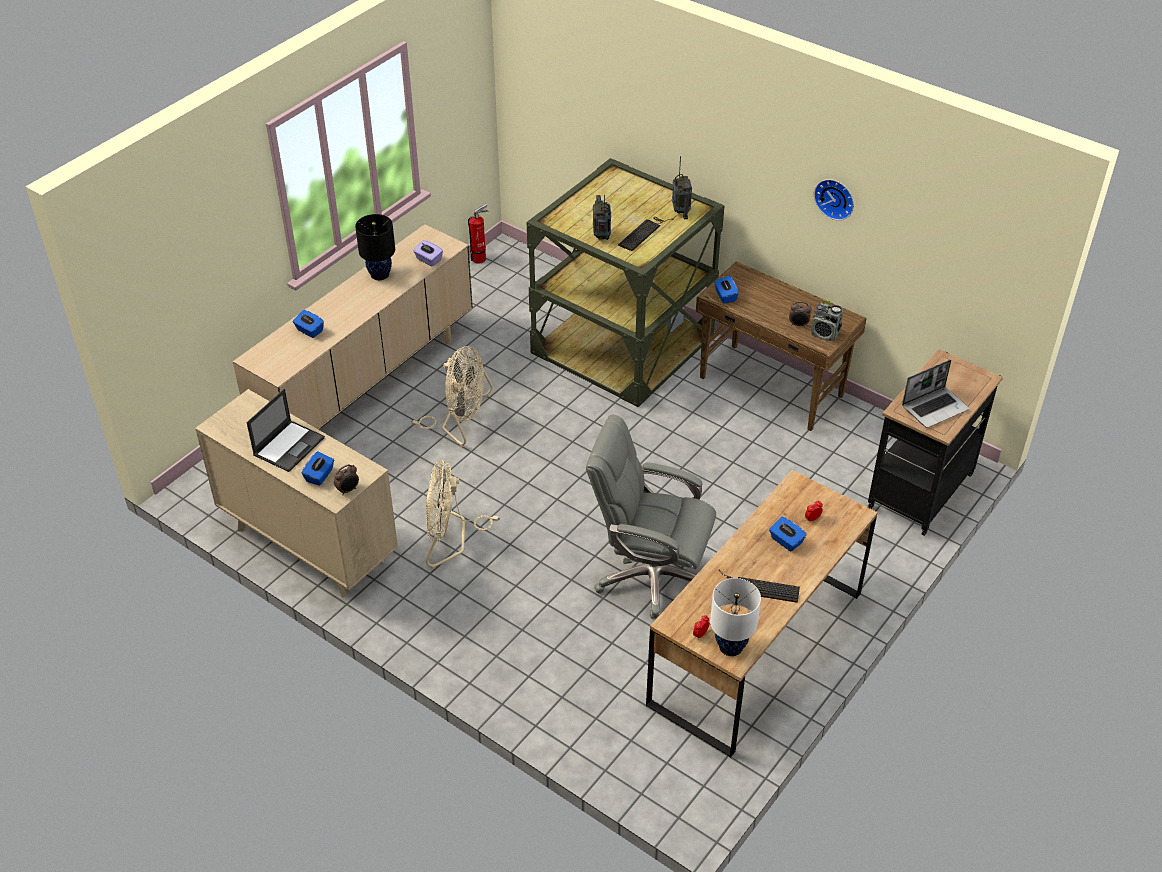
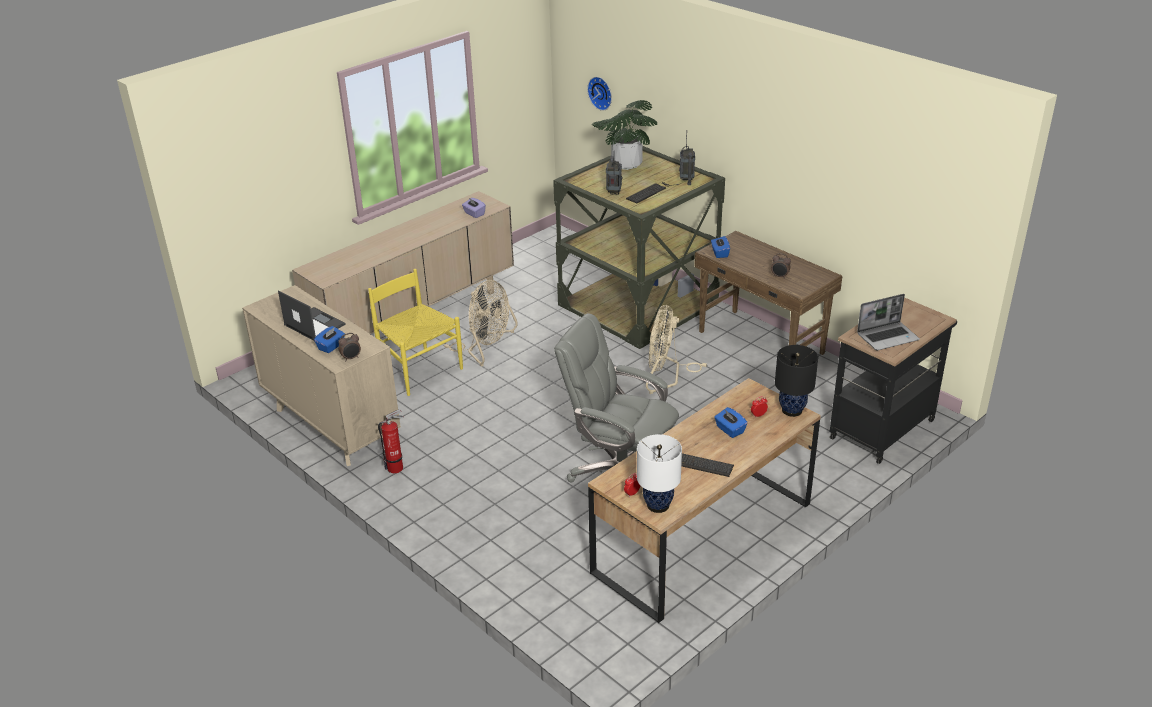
camera: 10 degrees right, 10 degrees down
(289, 446) = (313, 324): laptop -> laptop turned 90 degrees counterclockwise
(309, 331) = (361, 253): blue tissue box -> none
(379, 274) = (431, 221): black table lamp -> black table lamp (791, 410)
(391, 459) = (419, 370): none -> yellow chair
(451, 534) = (454, 427): beige fan -> beige fan (667, 372)
(480, 258) = (534, 238): fire extinguisher -> fire extinguisher (397, 467)
(605, 191) = (626, 164): none -> potted plant
(825, 334) = (802, 284): radio -> none
(835, 198) = (814, 162): wall clock -> wall clock (601, 92)

